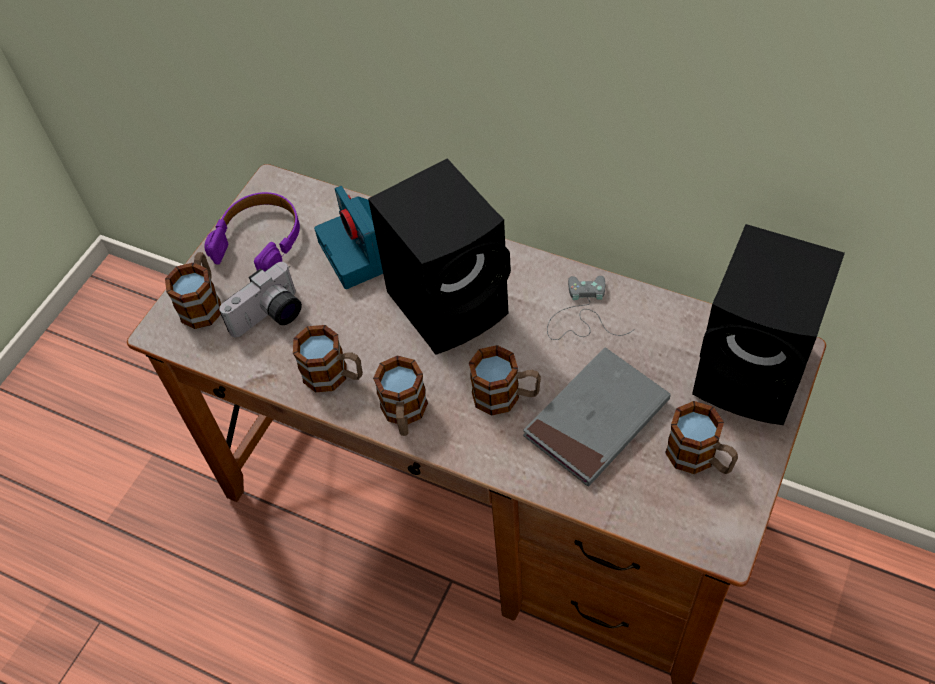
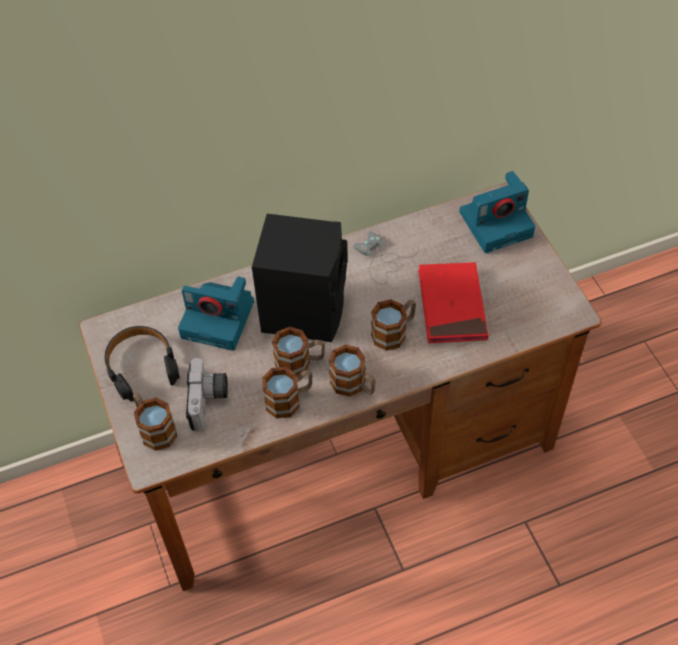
camera: 50 degrees left, 0 degrees up
(260, 240) = (141, 366): purple headphones -> black headphones
(596, 419) = (452, 305): grey book -> red book
(699, 458) = (519, 283): mug -> mug (300, 363)
(755, 374) = (497, 223): black speaker -> camera

